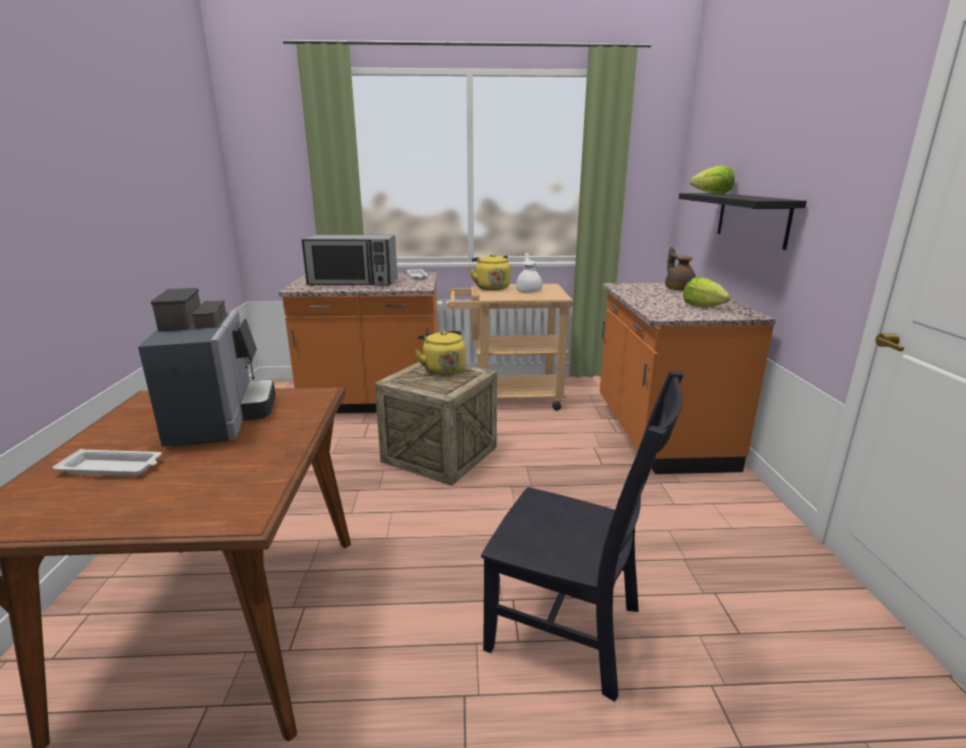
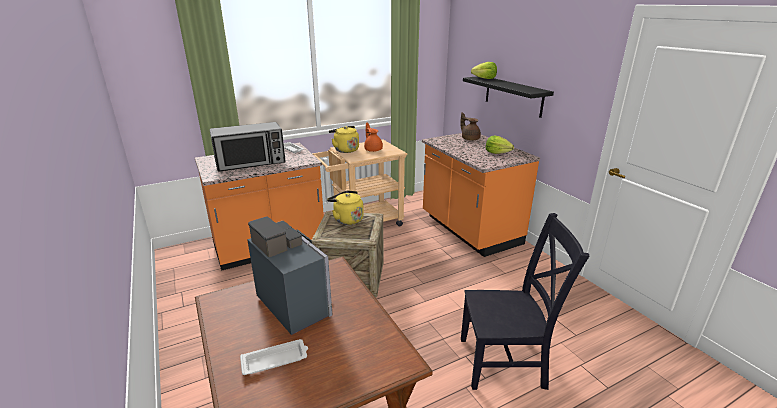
camera: 25 degrees left, 5 degrees up
(529, 291) = (373, 149): white teapot -> orange teapot

